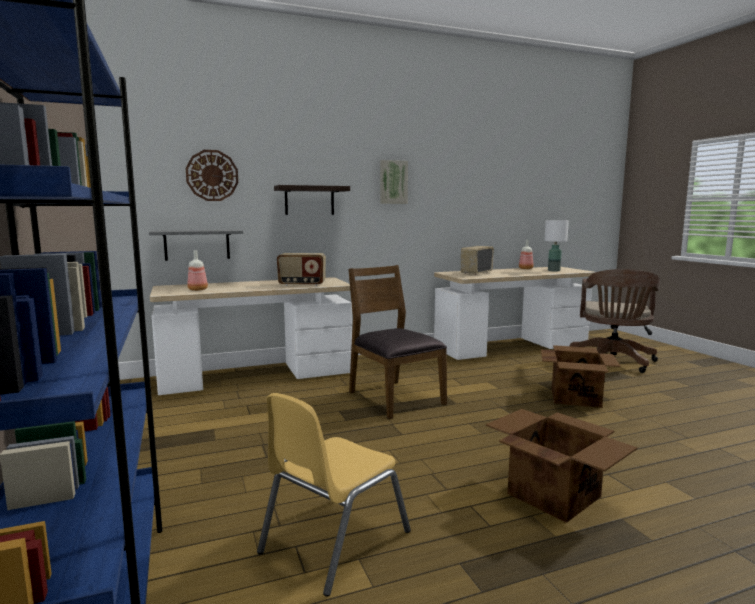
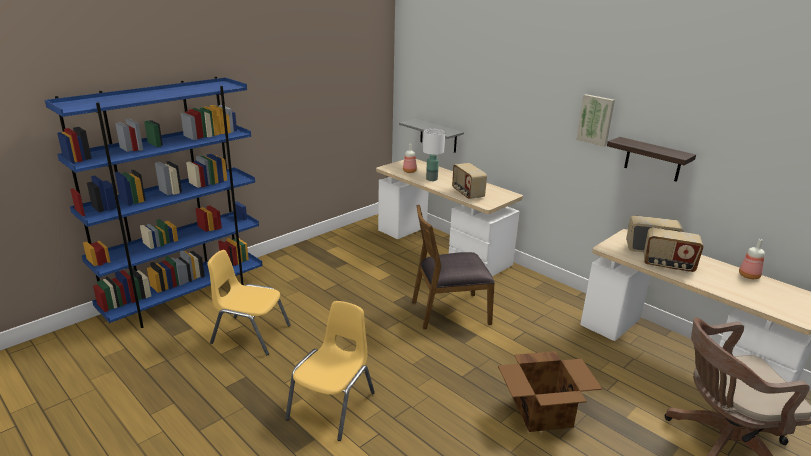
camera: 65 degrees right, 15 degrees up
(212, 175) = (452, 85): wall clock -> none
(309, 200) = (515, 120): shelf -> shelf (653, 159)
(394, 398) = (449, 311): brown chair -> brown chair turned 135 degrees counterclockwise
(502, 274) = (668, 265): none -> radio
(553, 270) = (761, 296): white table lamp -> white table lamp (431, 179)
(553, 494) = (333, 406): cardboard box -> yellow chair

